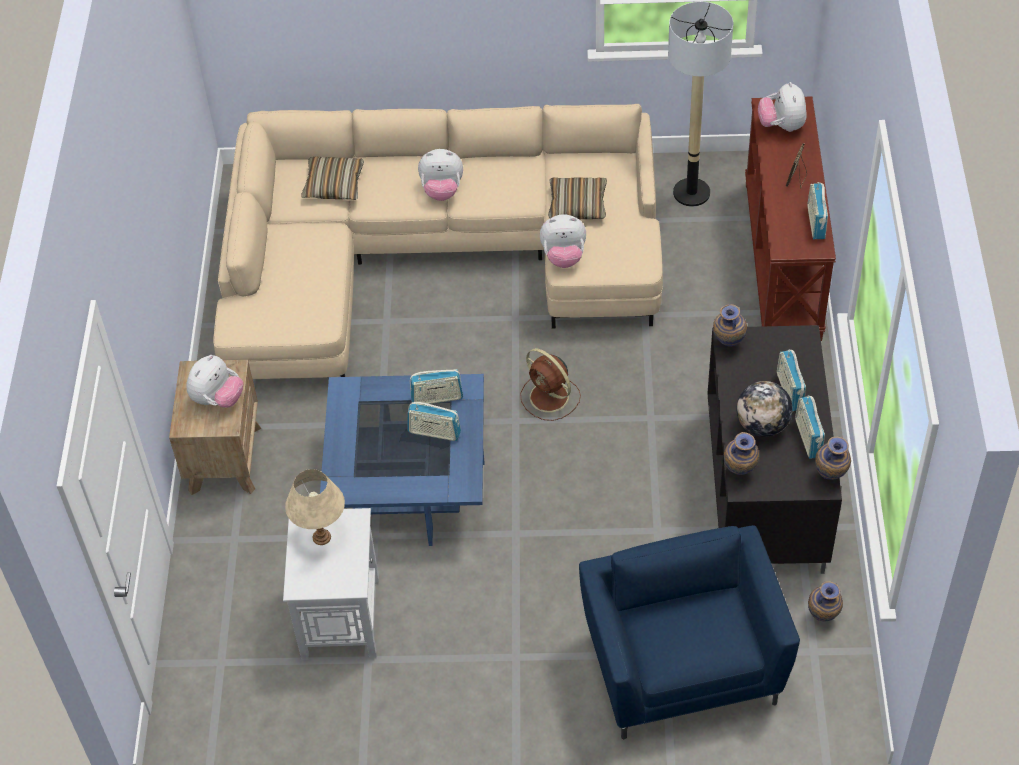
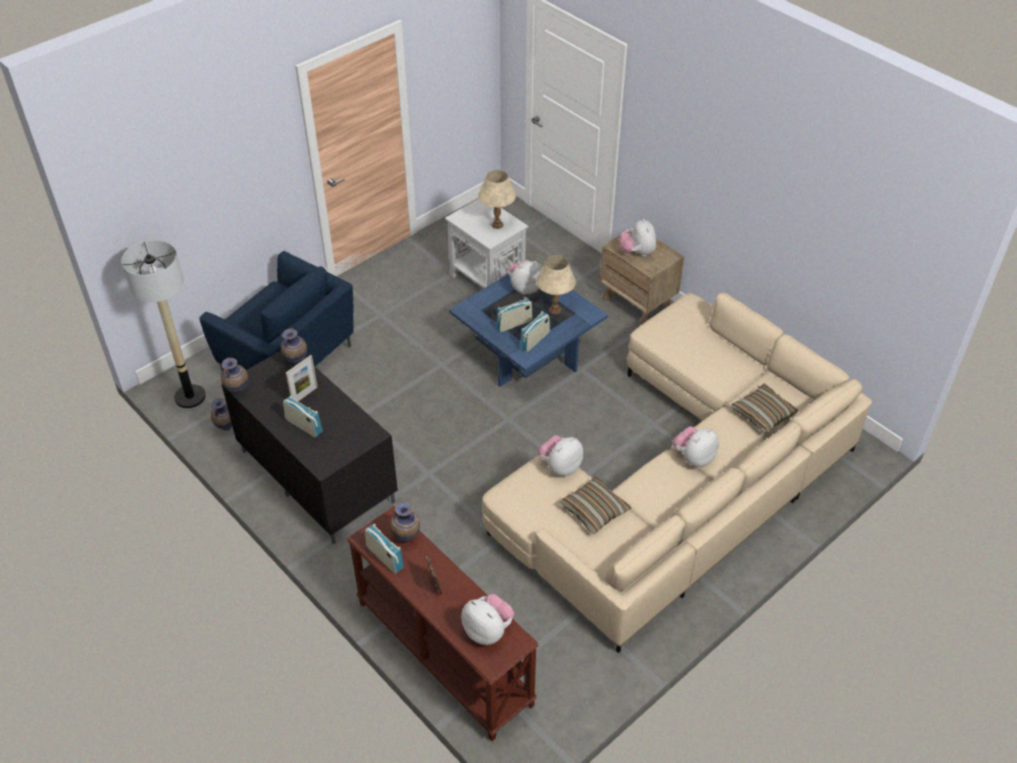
camera: 135 degrees right, 5 degrees down
(370, 470) = (525, 288): none -> plush toy
(373, 419) = (555, 310): none -> beige table lamp
(550, 398) = (502, 445): brown fan -> none
(691, 193) = (567, 665): floor lamp -> floor lamp (190, 397)
(728, 344) = (370, 430): vase -> vase (407, 538)
(762, 425) = (304, 395): globe -> picture frame
(808, 438) = (269, 405): radio -> none

